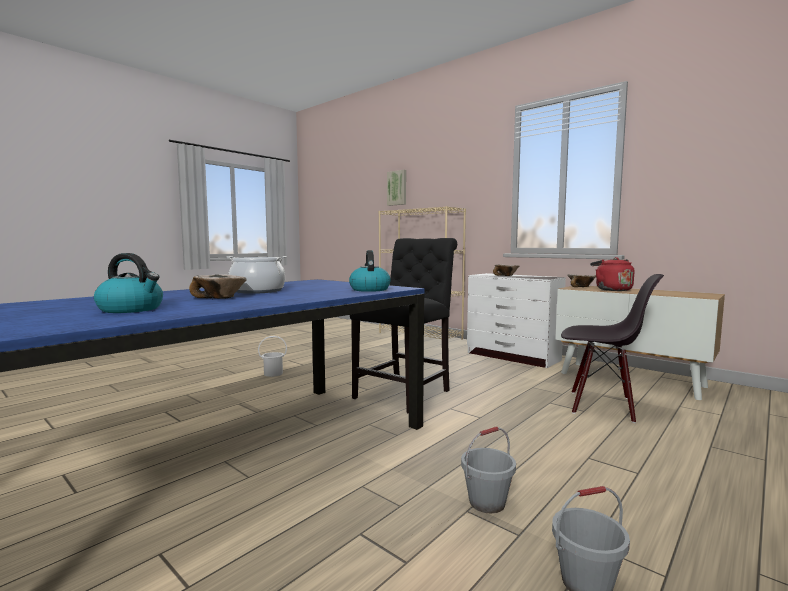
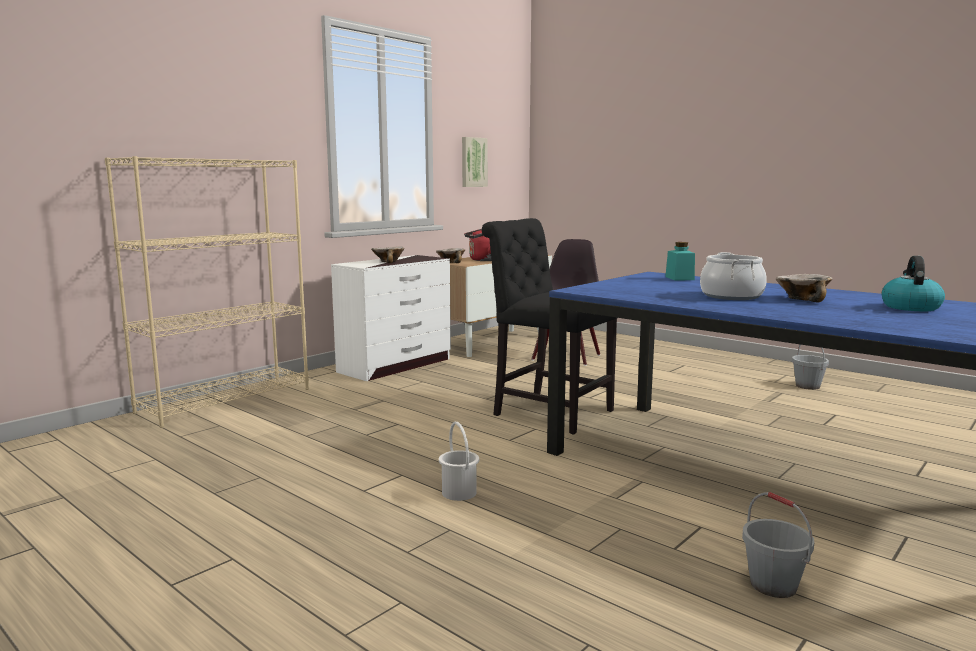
camera: 90 degrees left, 5 degrees up
(369, 289) = (679, 278): kettle -> turquoise jar
(397, 188) = (86, 99): picture -> picture (473, 162)
(487, 503) = (755, 396): grey bucket -> grey bucket (773, 585)

